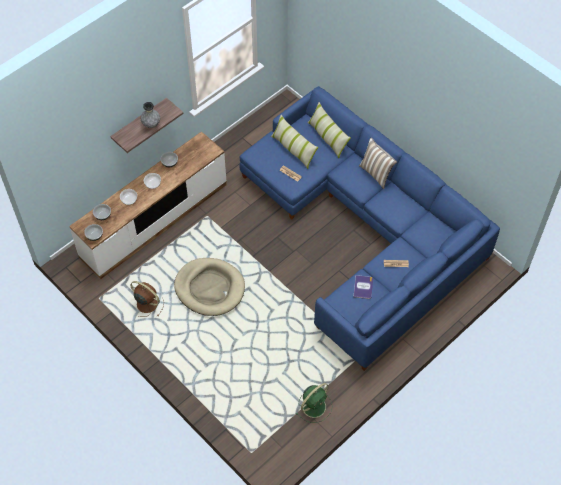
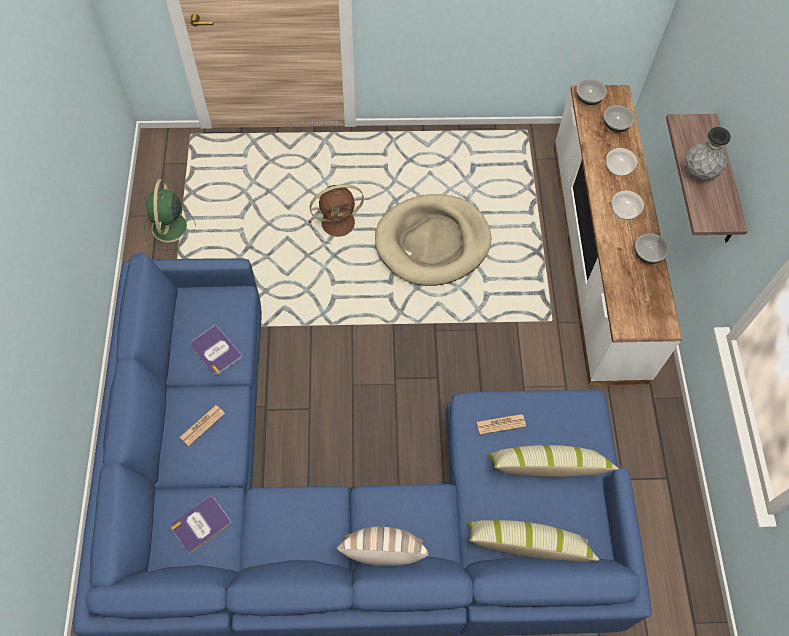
camera: 130 degrees right, 5 degrees up
(146, 303) = (475, 167): brown fan -> brown fan (340, 223)
(428, 233) = (201, 524): none -> book

